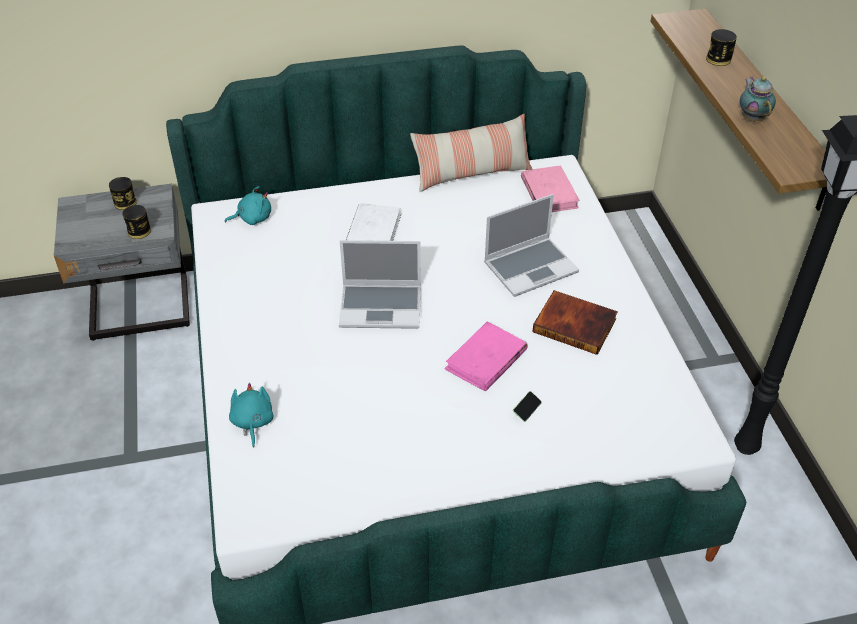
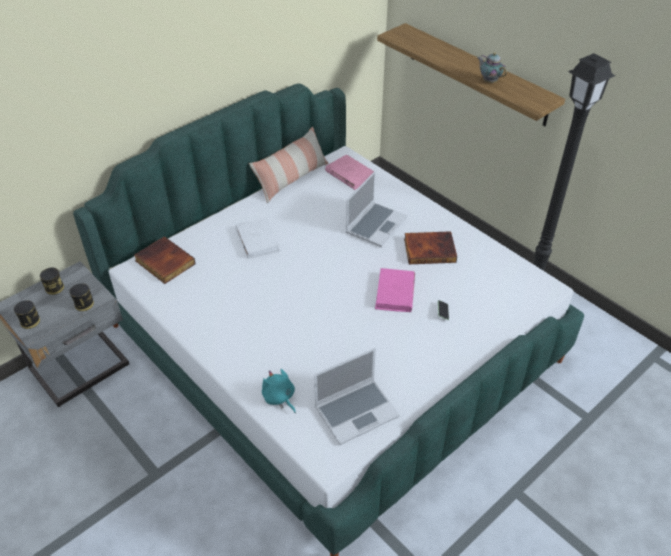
camera: 30 degrees left, 0 degrees up
(252, 218) = (164, 262): turquoise plush toy -> book
(382, 306) = (303, 286): laptop -> laptop (357, 411)
(718, 59) = (440, 52): can -> can (30, 321)

